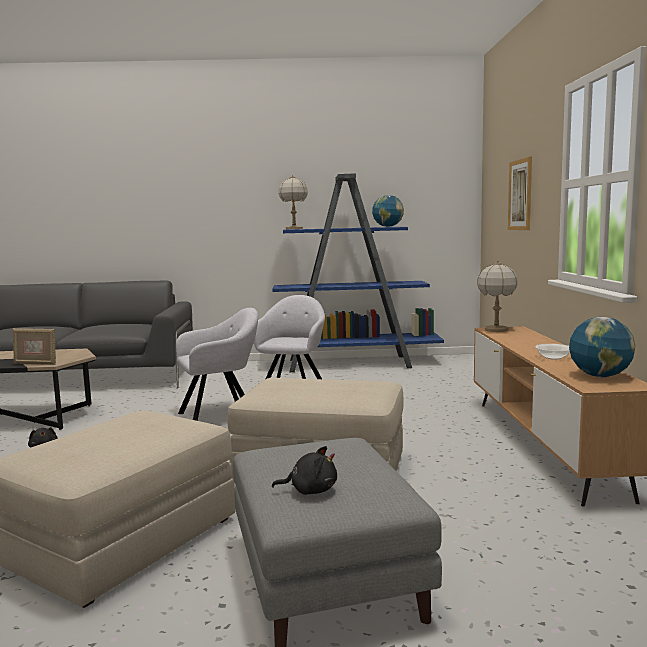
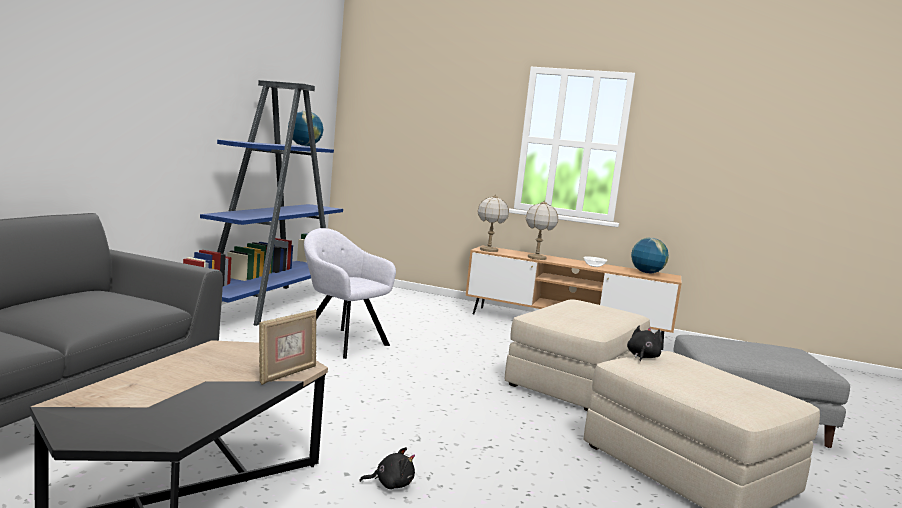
camera: 70 degrees left, 0 degrees up
(221, 416) = (384, 381): grey armchair -> none
(294, 229) = (239, 141): table lamp -> table lamp (536, 258)
(310, 490) = (791, 358): black plush toy -> black plush toy (642, 357)
(520, 195) = (439, 134): picture -> none

